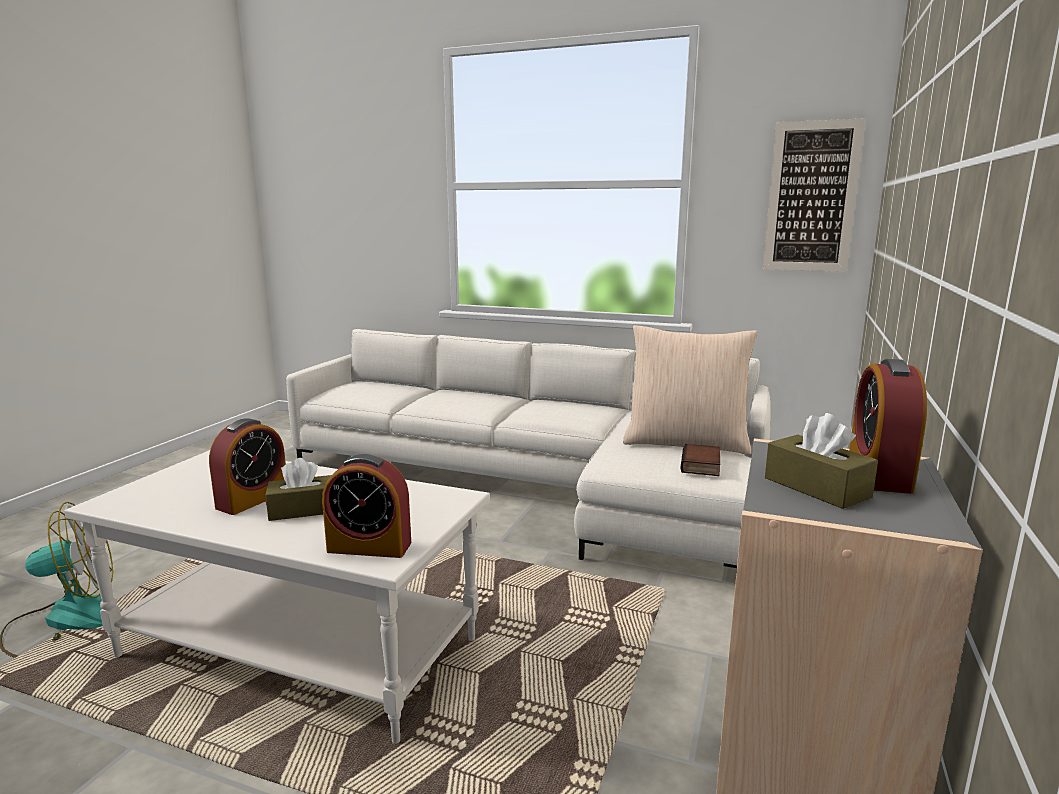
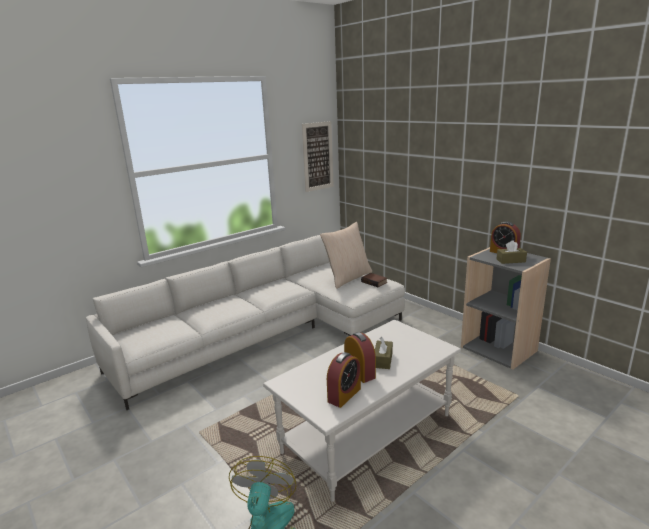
camera: 60 degrees left, 5 degrees up
(369, 547) = (431, 349): alarm clock -> alarm clock (344, 395)

